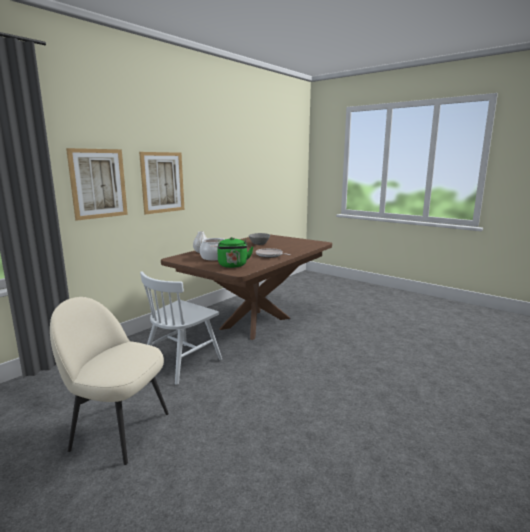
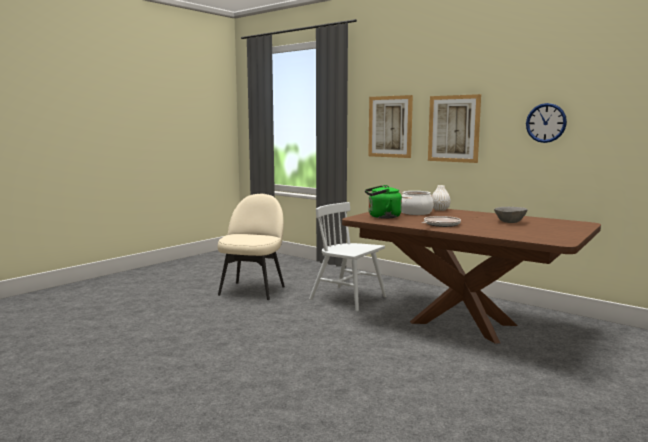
camera: 90 degrees right, 5 degrees down
(219, 175) = (546, 123): none -> wall clock

